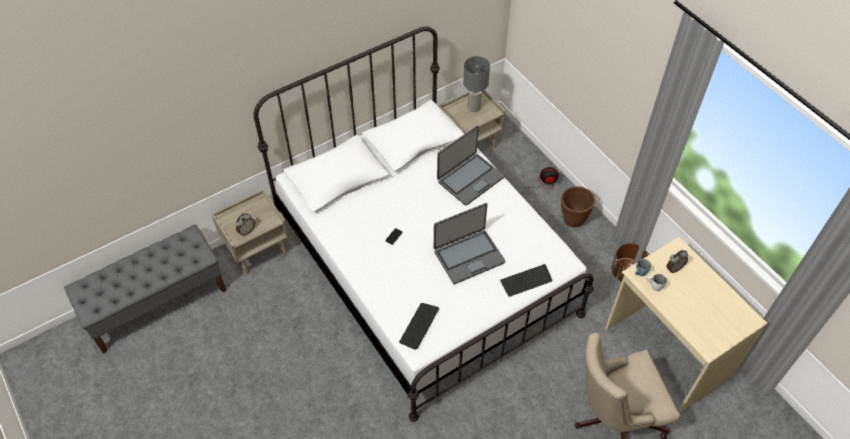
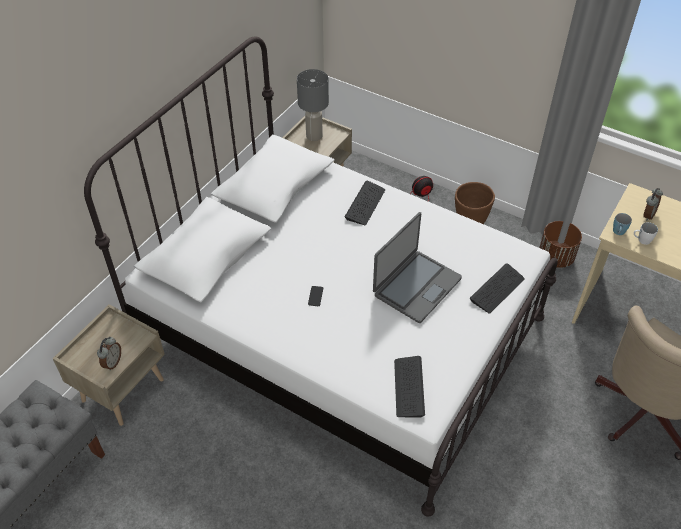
camera: 25 degrees left, 5 degrees down
(470, 179) = (365, 204): laptop -> keyboard

